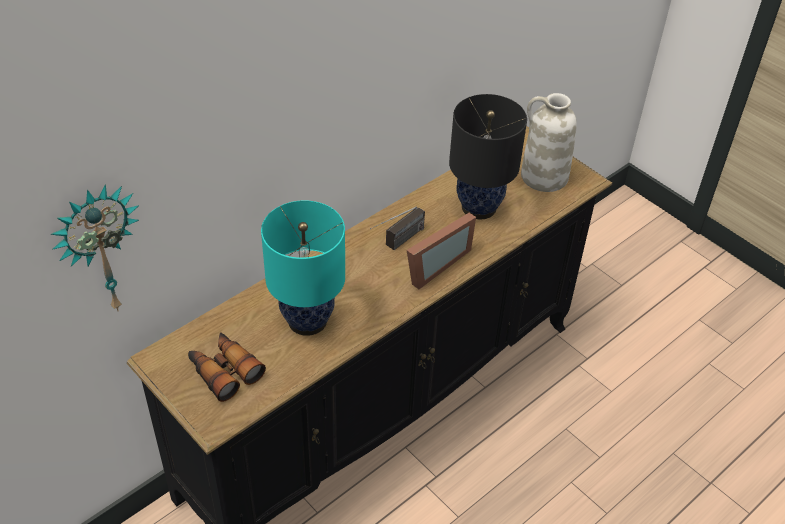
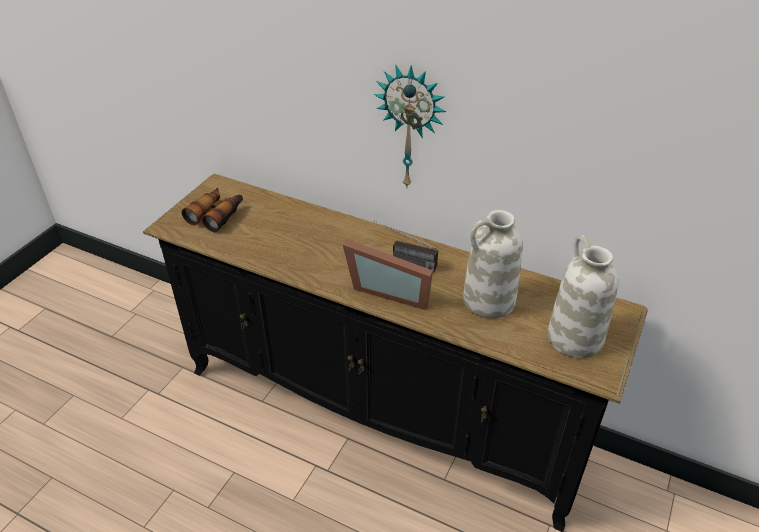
camera: 70 degrees right, 5 degrees down
(99, 250) = (202, 72): wall clock -> wall clock (411, 128)
(307, 320) = (285, 238): turquoise table lamp -> none
(479, 207) = (488, 301): black table lamp -> white vase

